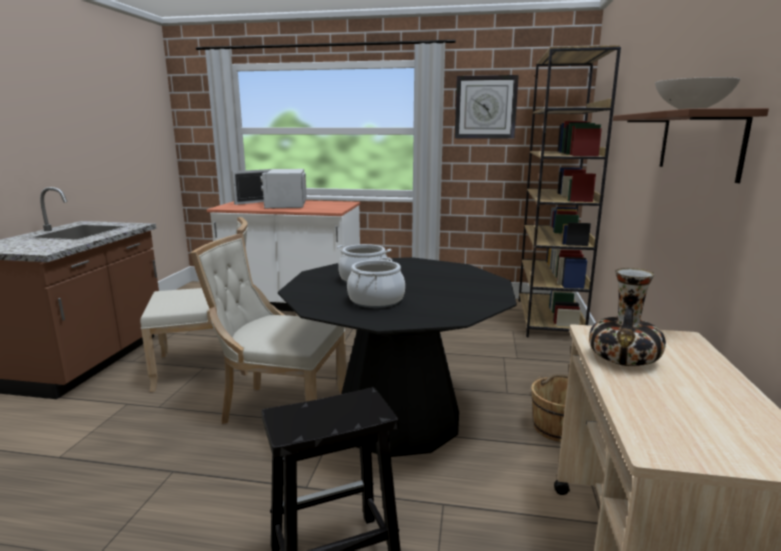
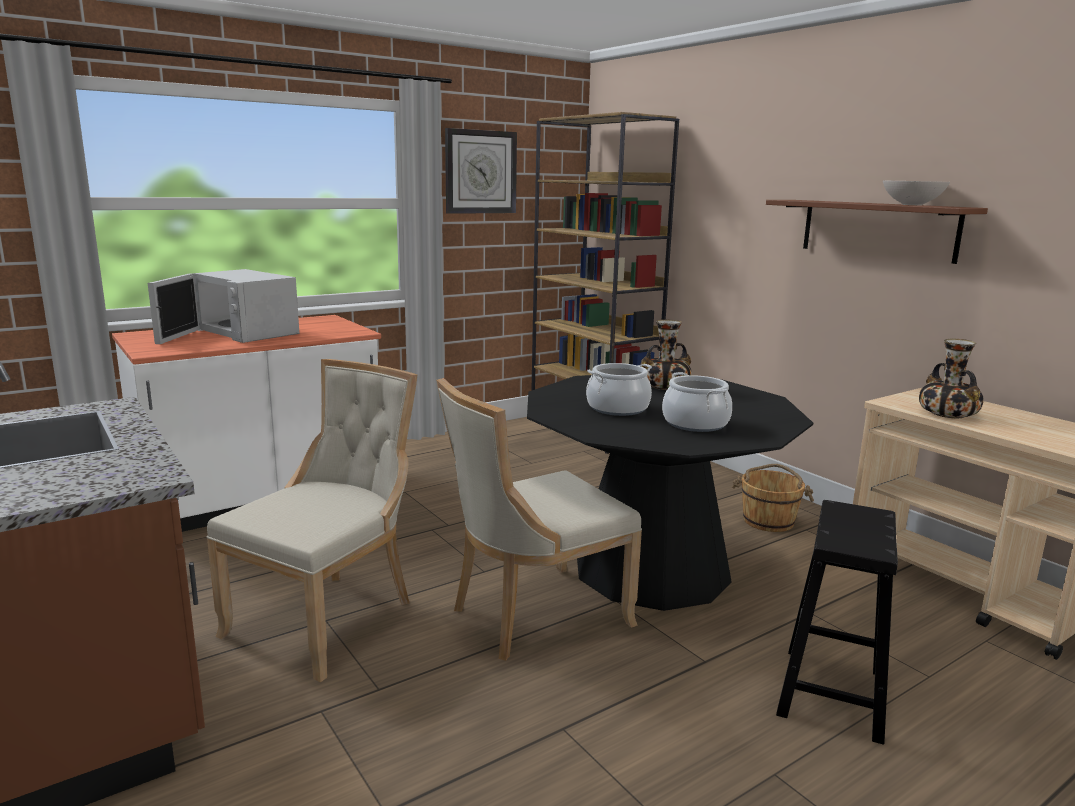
camera: 45 degrees left, 0 degrees up
(445, 275) = (663, 386): none -> vase

